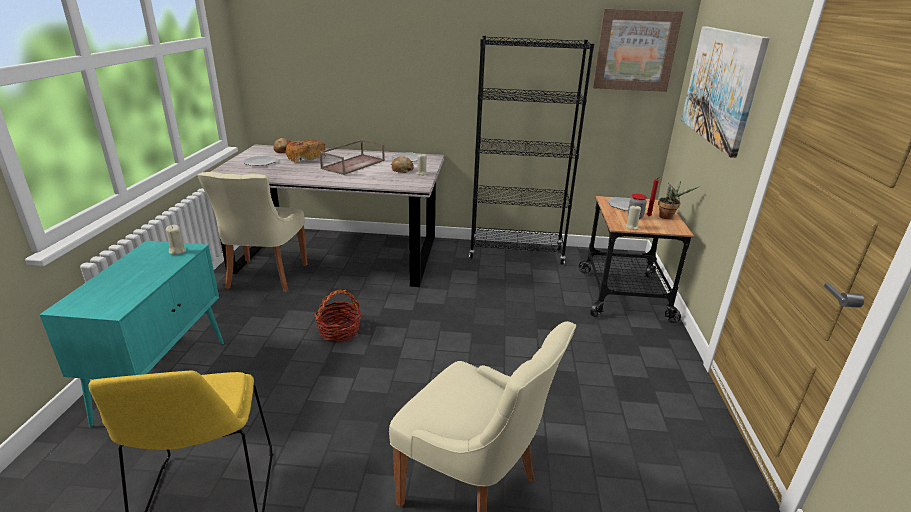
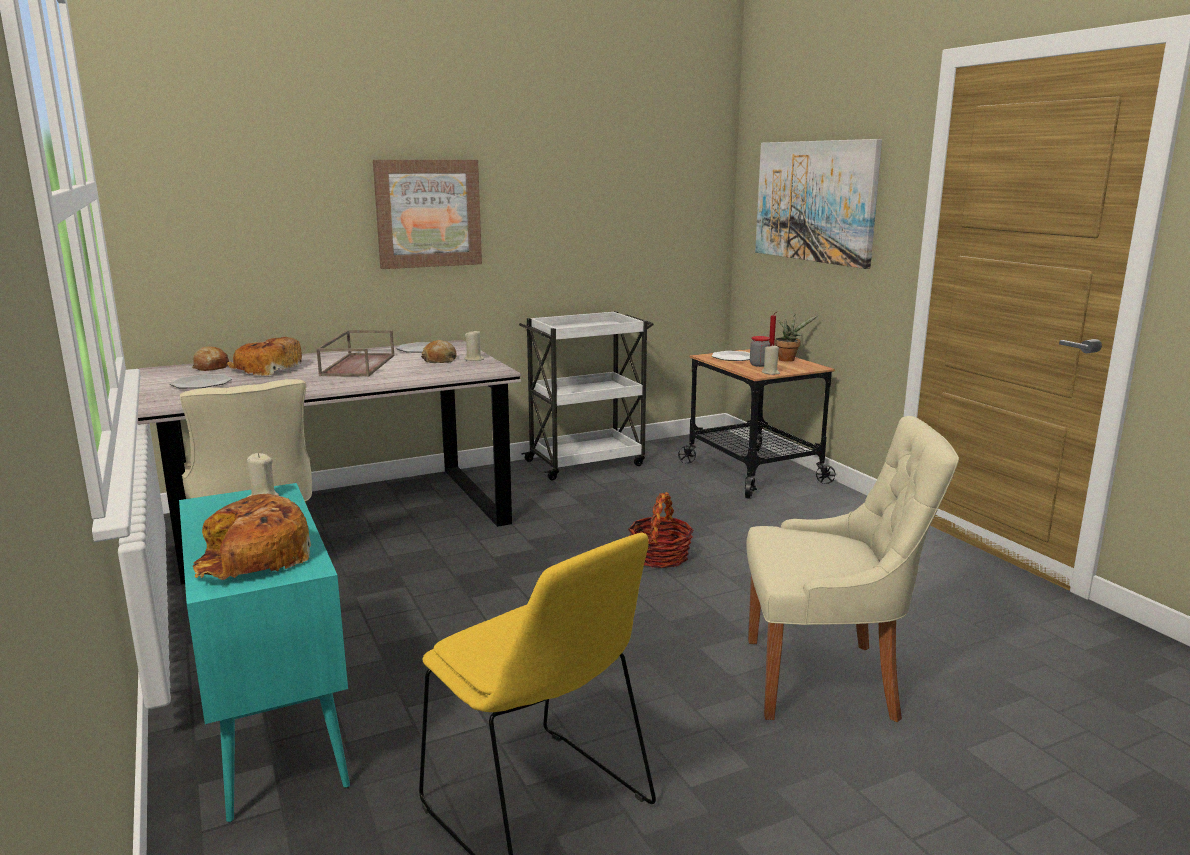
camera: 30 degrees left, 10 degrees down
(105, 294) = (252, 559): none -> bread
(339, 331) = (468, 596): basket -> basket (660, 557)
(516, 253) = (586, 462): black bookcase -> white cart
(635, 50) = (682, 177): picture -> picture (428, 213)

